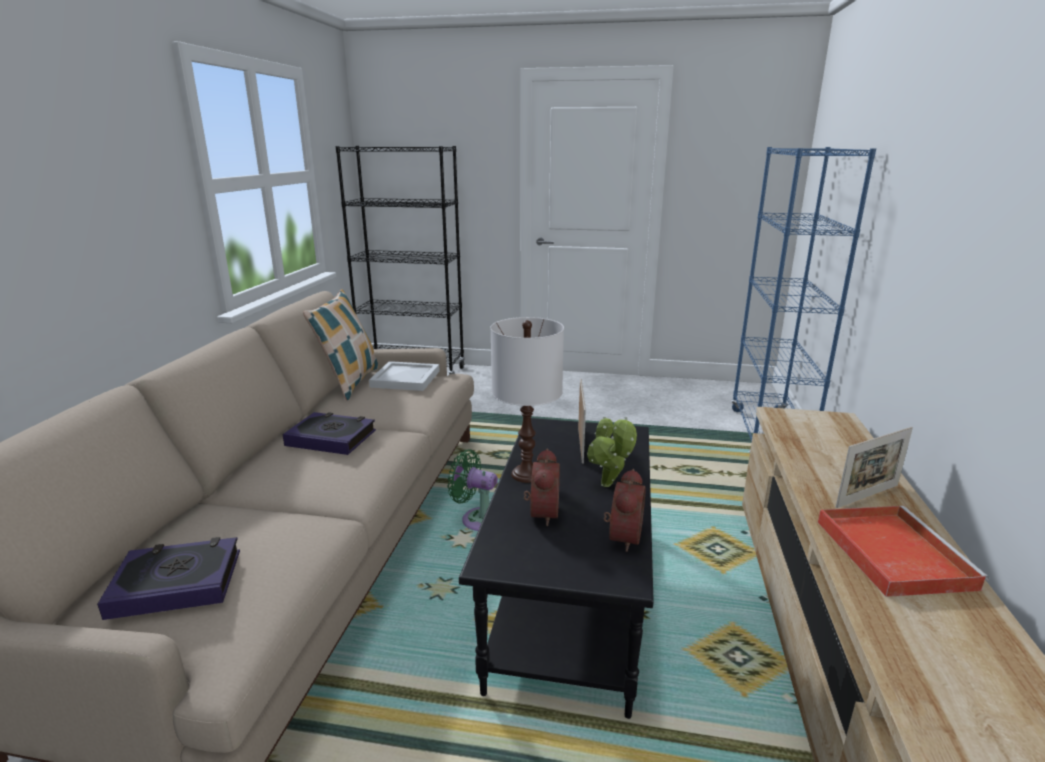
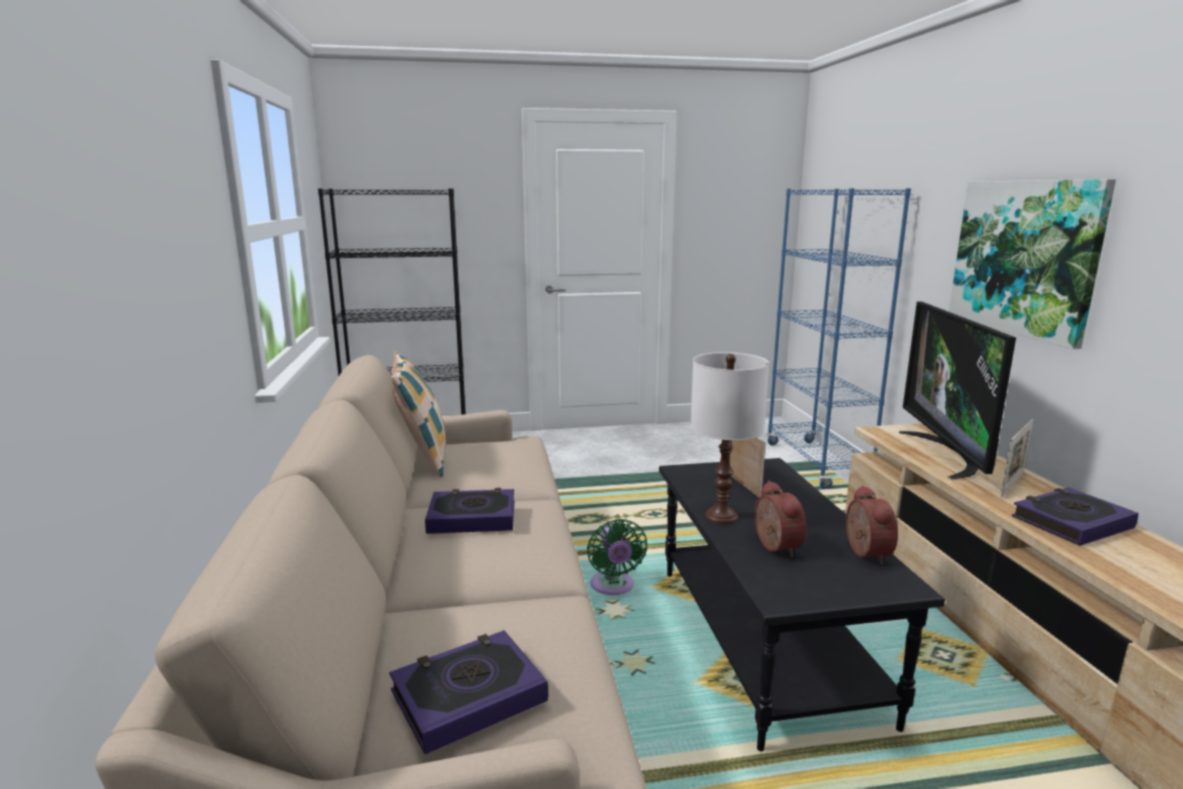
camera: 20 degrees left, 5 degrees down
(406, 378) = (485, 446): white tray -> none
(477, 519) = (613, 587): green fan -> green fan turned 105 degrees counterclockwise
(608, 486) = (805, 513): potted plant -> none
(828, 451) = (947, 454): none -> television
(890, 552) = (1071, 522): red tray -> book
(949, 236) = (1024, 257): none -> picture

